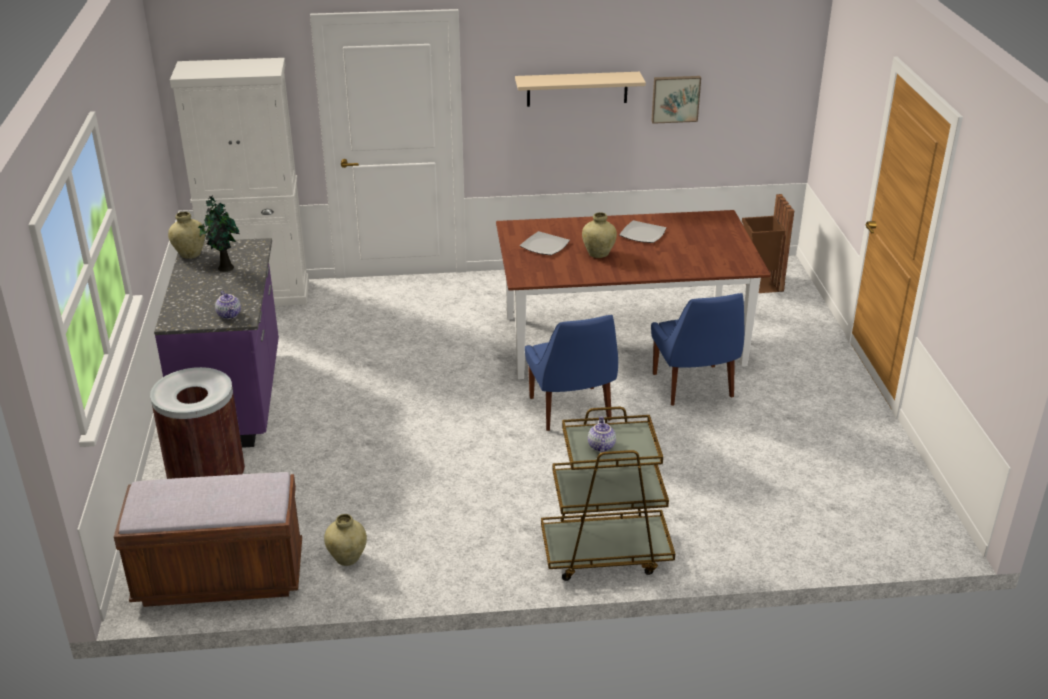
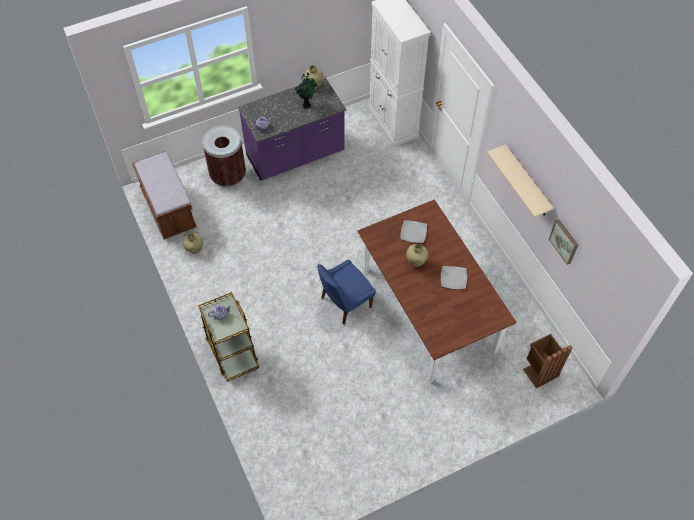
camera: 70 degrees right, 25 degrees up
(694, 387) = (394, 359): blue chair -> none

